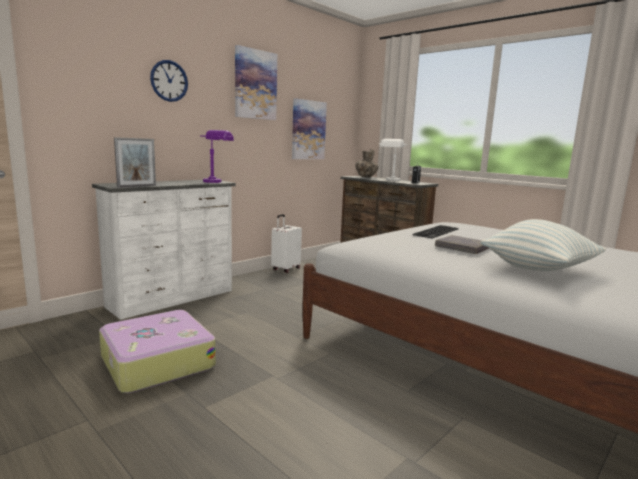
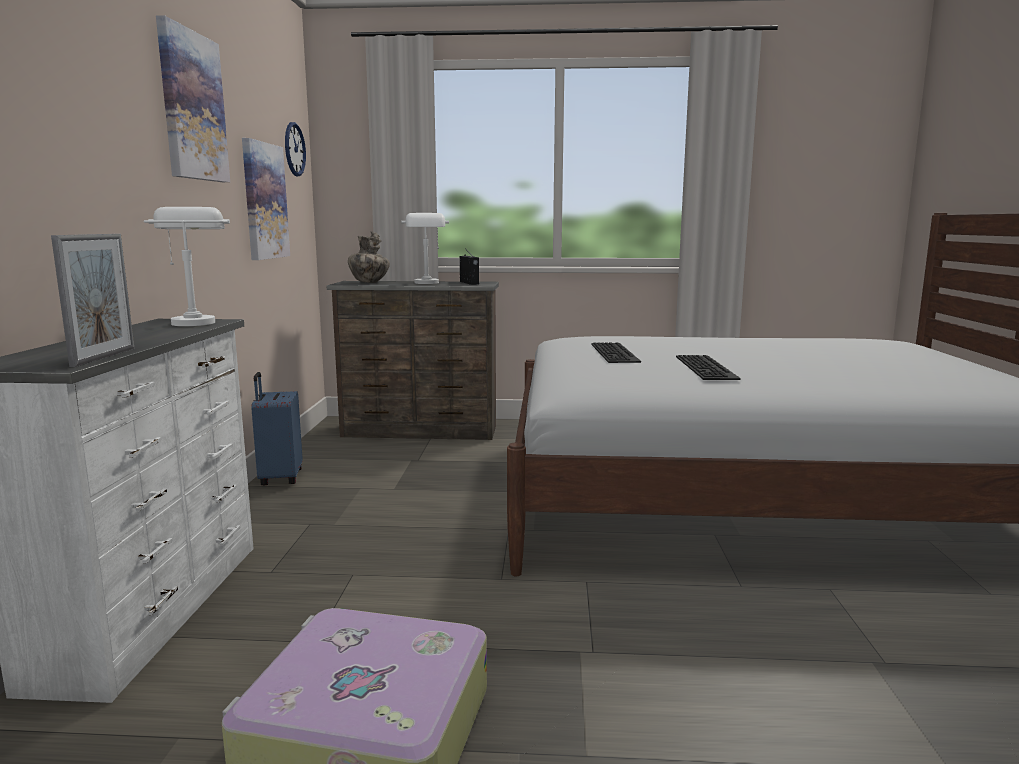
camera: 40 degrees left, 0 degrees up
(169, 81) = (59, 87): wall clock -> wall clock (294, 149)
(216, 181) = (195, 321): purple table lamp -> white table lamp
(285, 269) = (279, 478): white suitcase -> blue suitcase
(462, 248) = (708, 367): grey book -> keyboard
(538, 269) = (829, 374): pillow -> none

